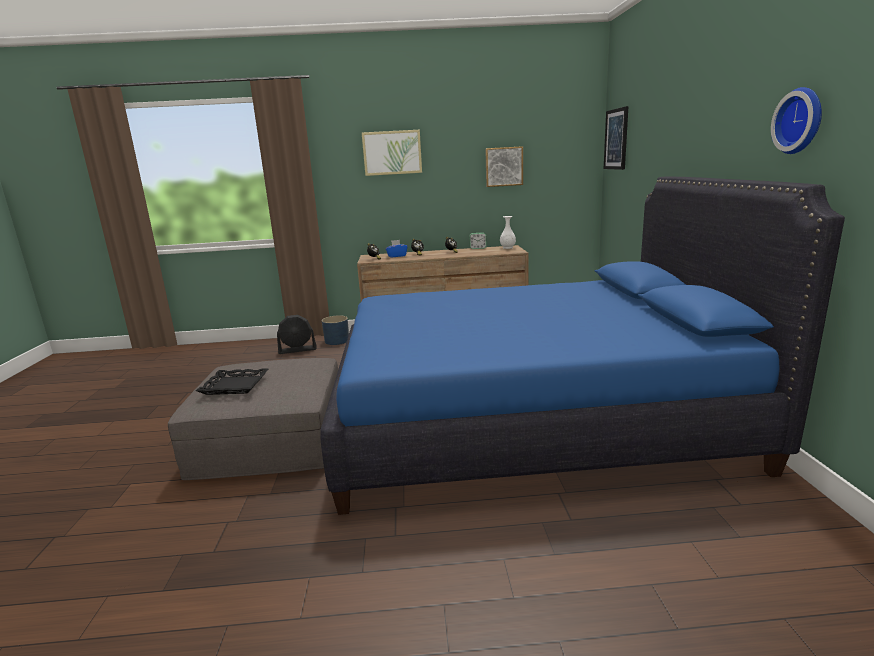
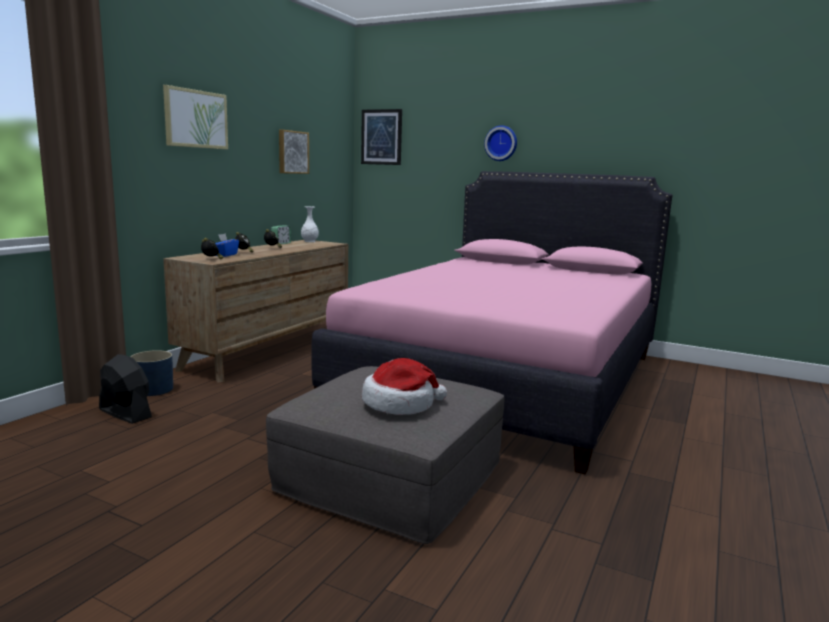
camera: 60 degrees left, 5 degrees down
(235, 385) = (400, 404): black tray -> hat
(298, 350) = (125, 413): black fan -> black fan turned 75 degrees counterclockwise
(528, 418) = (505, 378): blue bed -> pink bed
(801, 121) = (624, 139): wall clock -> wall clock (501, 143)

